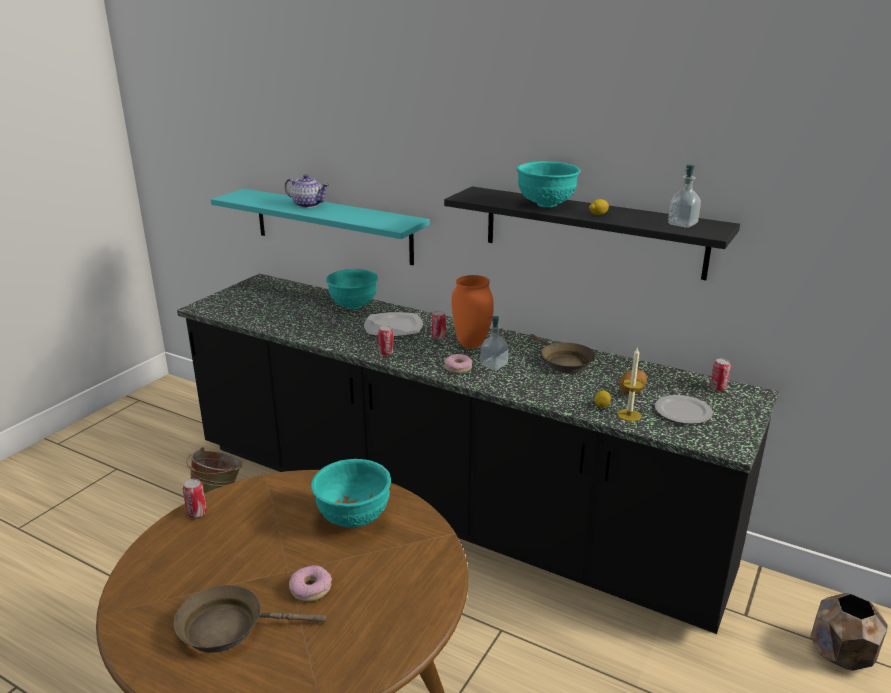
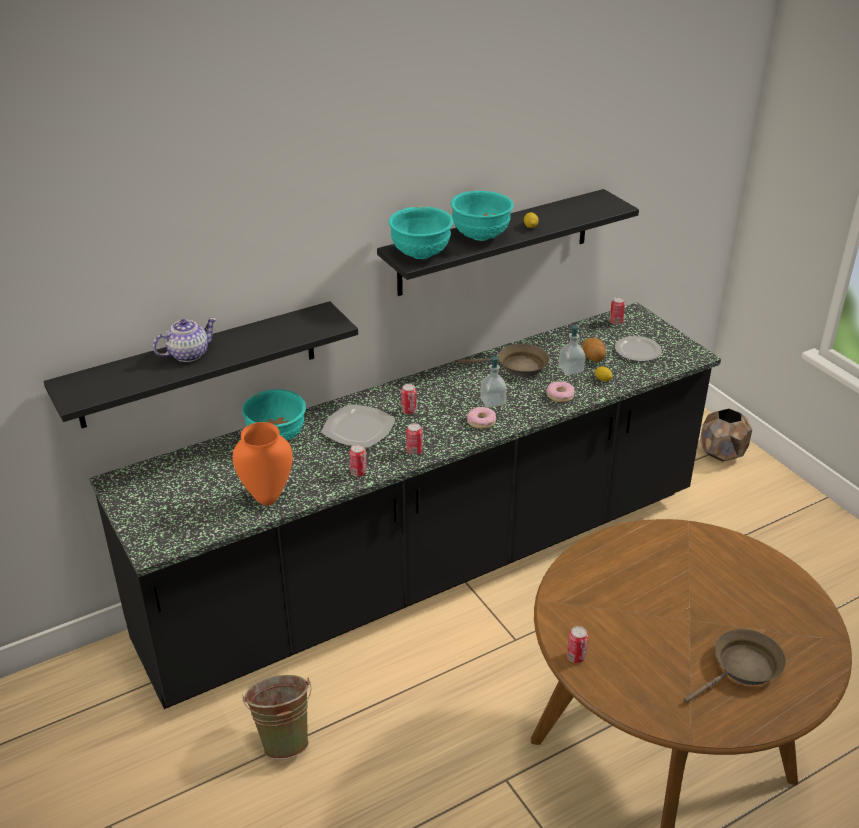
camera: 60 degrees left, 10 degrees up
(229, 627) = (742, 668): brown frying pan -> brown frying pan turned 150 degrees counterclockwise
(311, 589) = (718, 613): donut -> donut (560, 395)
(332, 226) = (198, 365): turquoise shelf -> black shelf
(337, 341) = (358, 473): none -> can
(352, 518) = (639, 566): turquoise bowl -> turquoise bowl (420, 255)
(472, 345) = (442, 398): orange vase -> orange vase (267, 497)
(629, 415) = (625, 374): candle -> none
(682, 224) = (588, 207): soap dispenser -> soap dispenser (571, 370)

